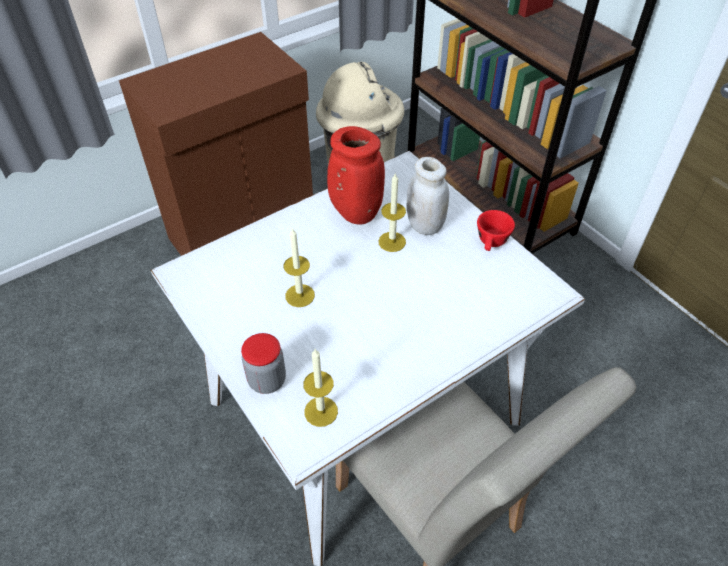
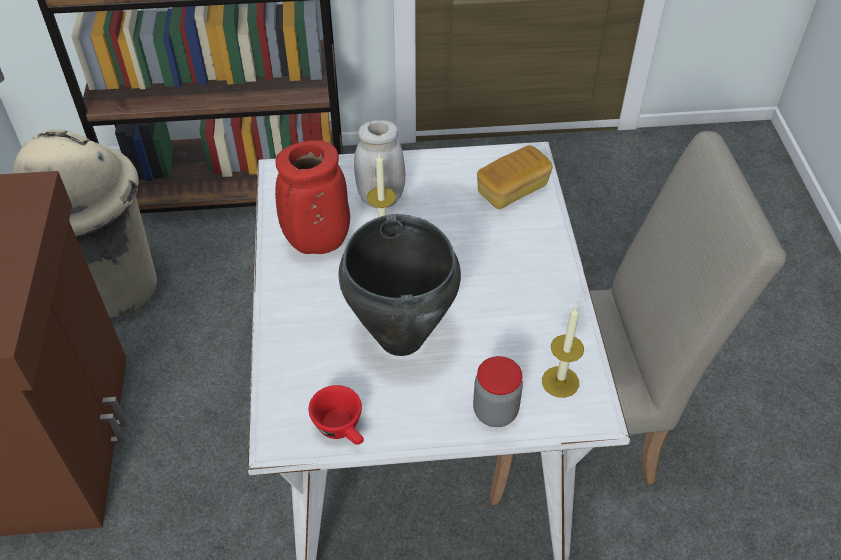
camera: 60 degrees left, 0 degrees up
(300, 295) = (400, 338): candle -> black cooking pot
(491, 243) = (442, 164): red cup -> red cup (342, 429)
(503, 297) = (512, 189): none -> bread

